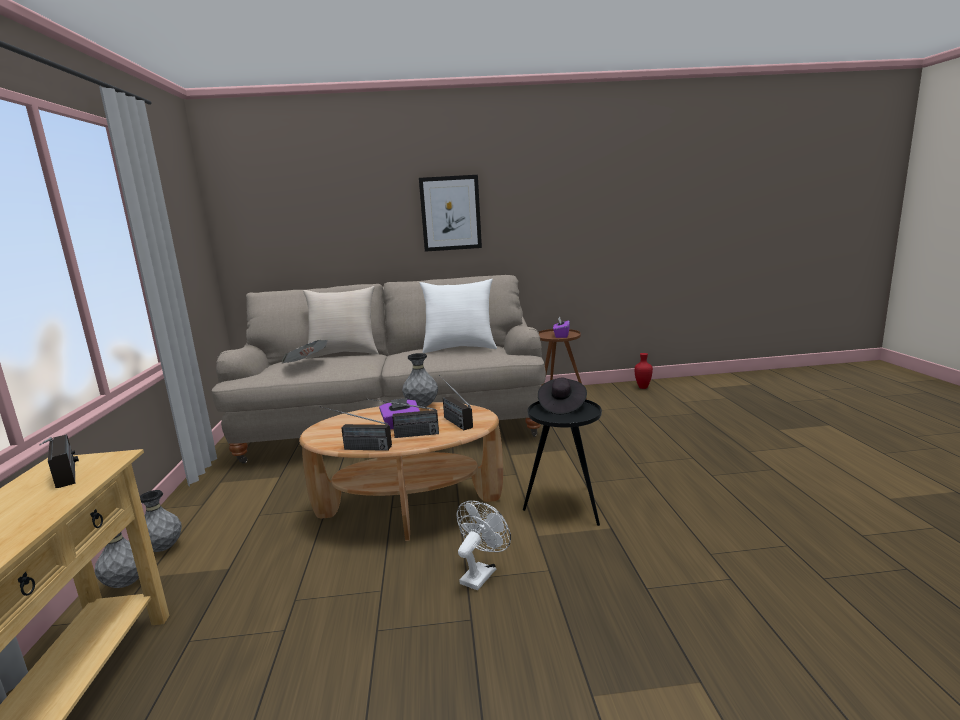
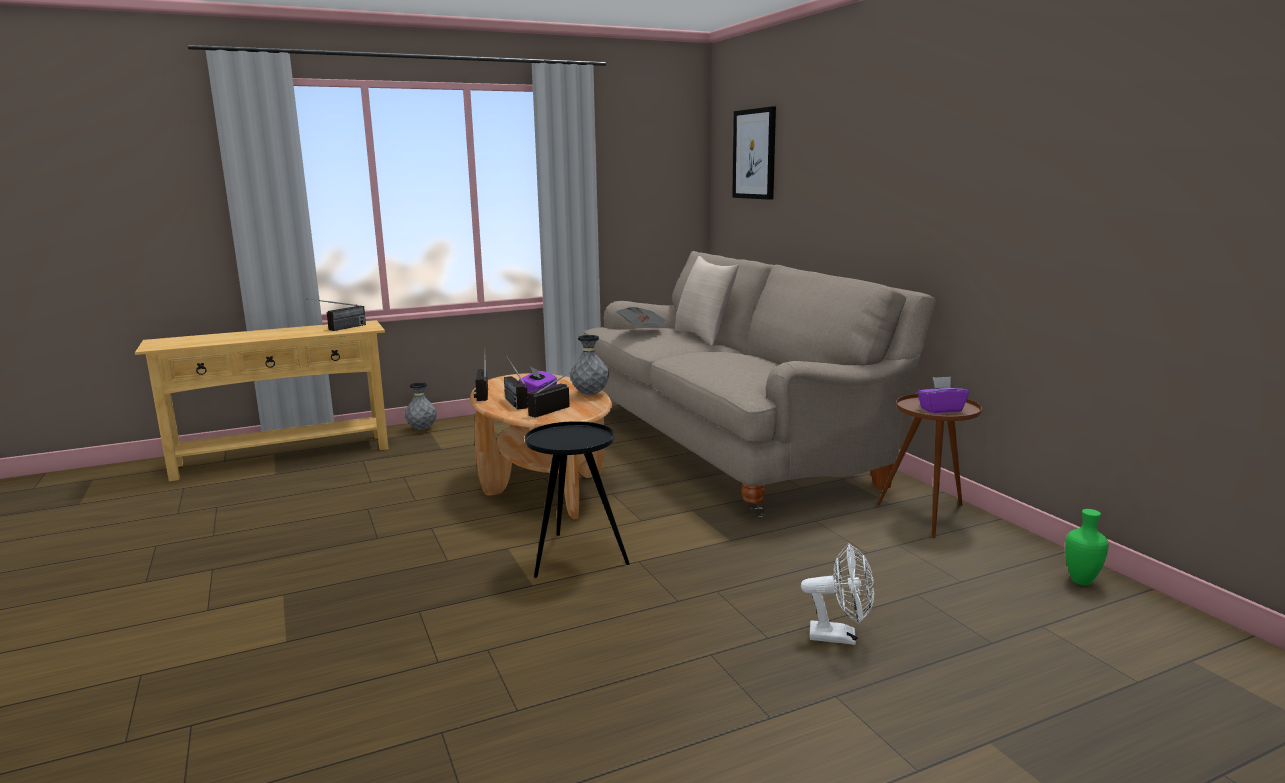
camera: 70 degrees right, 0 degrees up
(163, 548) = (464, 425): grey vase -> none
(450, 213) = (884, 180): picture -> picture (754, 154)
(460, 348) = (751, 365): white pillow -> none
(481, 573) = (440, 532): white fan -> white fan (840, 636)
(561, 406) = (590, 436): black hat -> none
(643, 387) = (1082, 581): red vase -> green vase

